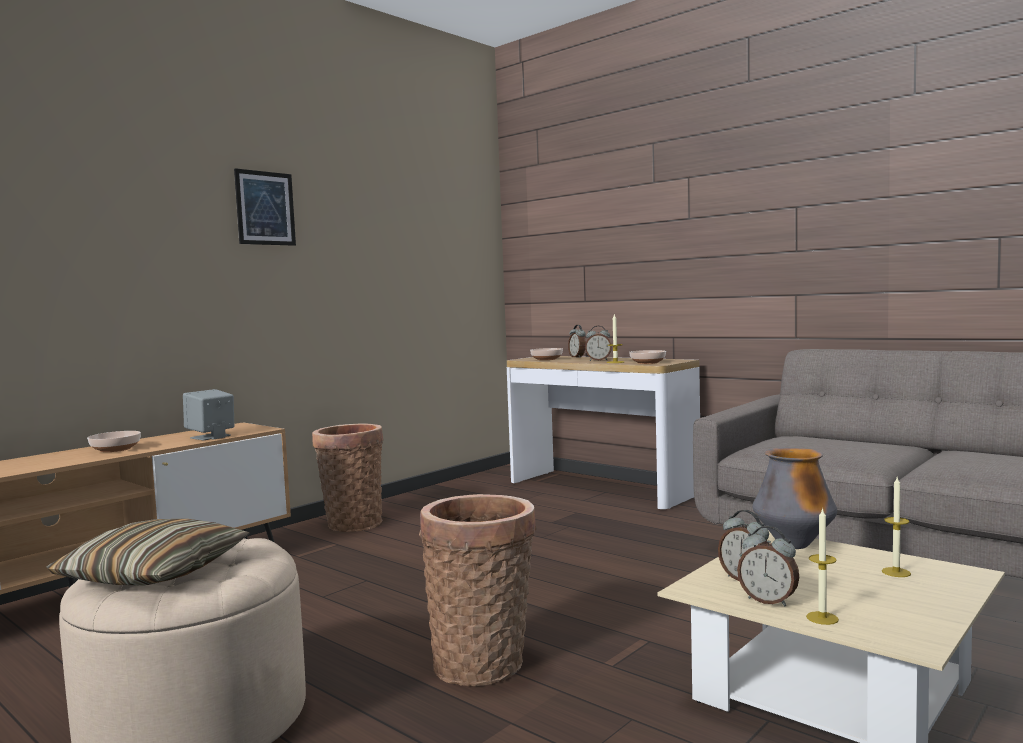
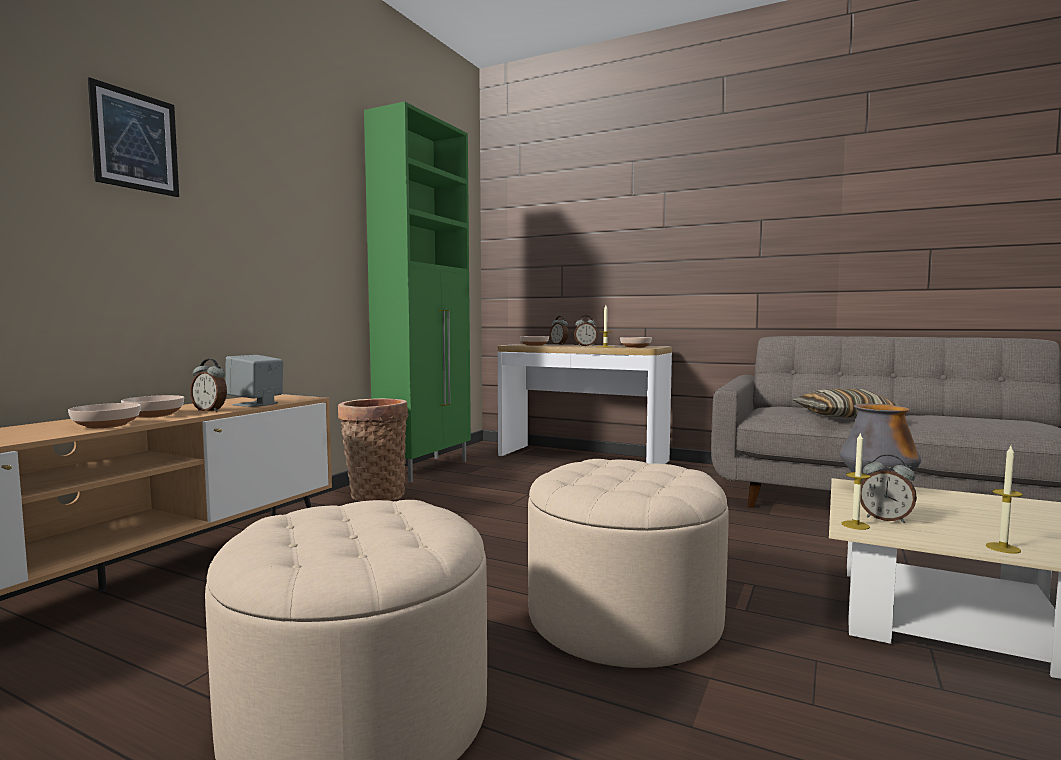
camera: 15 degrees left, 0 degrees up
(67, 461) = (105, 425): none -> bowl
(154, 573) = (330, 542): pillow -> pillow (843, 416)
(265, 208) = (295, 177): picture -> picture (135, 141)
(423, 496) = (426, 469): none -> green cabinet
(483, 662) = (623, 617): basket -> beige ottoman
(768, 600) = (935, 536): alarm clock -> alarm clock (210, 411)
(896, 572) = (991, 507): candle -> candle (855, 525)

